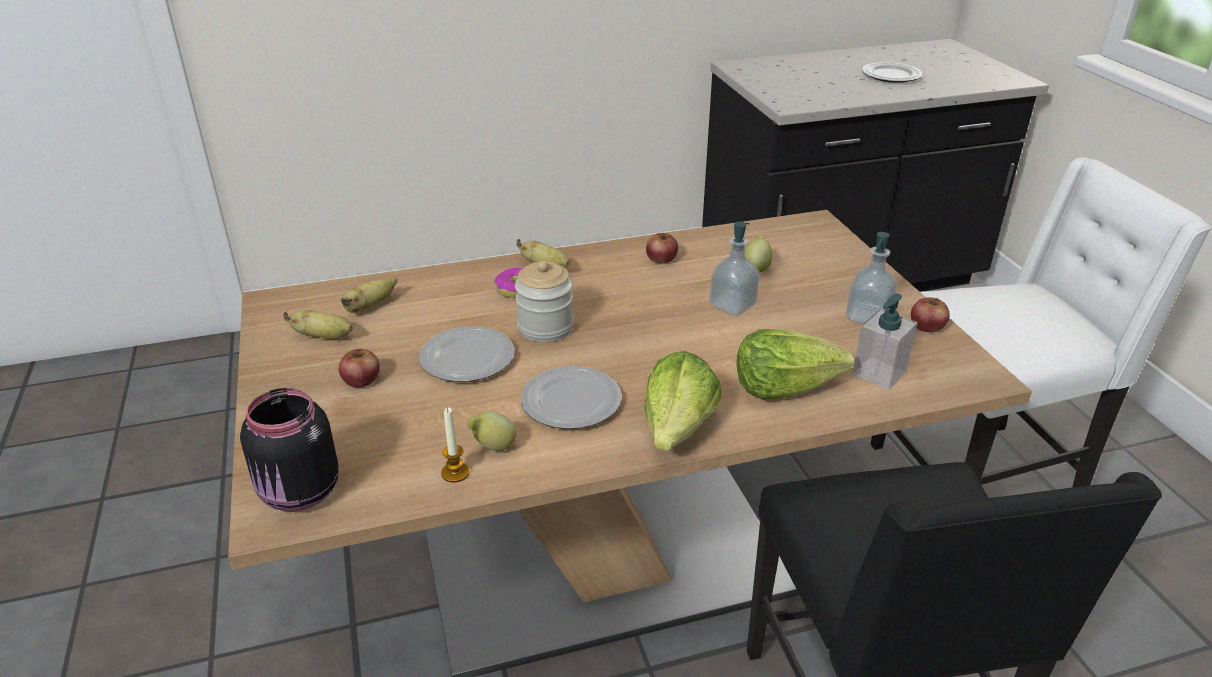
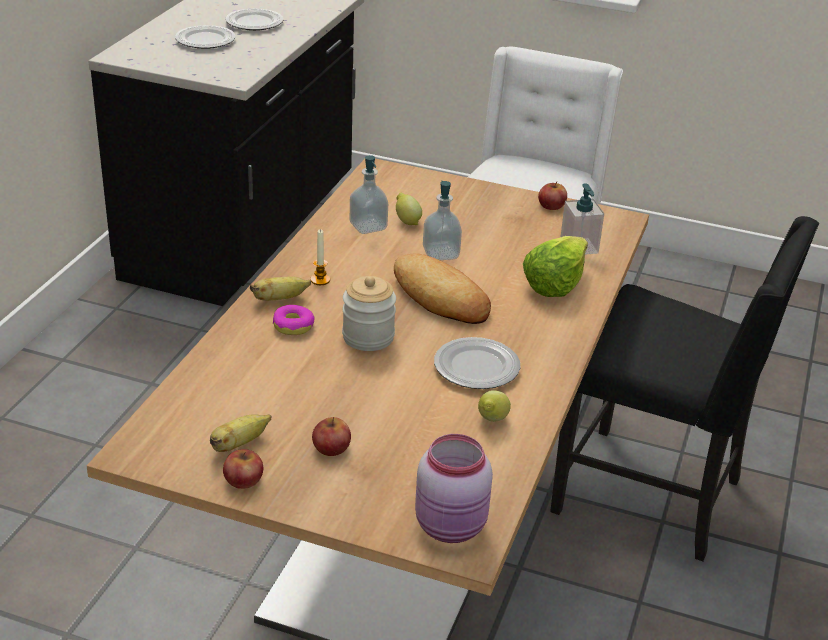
camera: 55 degrees left, 0 degrees up
(299, 494) = (452, 527): black jar -> pink jar
(370, 306) = (220, 404): banana -> none
(455, 473) = (503, 448): candle -> candle (320, 280)
(466, 359) = (365, 388): plate -> plate (205, 41)
(660, 335) = (440, 297): none -> bread
(661, 258) = (338, 247): apple -> apple (243, 479)
(678, 428) = (553, 341): lettuce -> none
(867, 317) = (517, 217): soap dispenser -> soap dispenser (368, 226)

